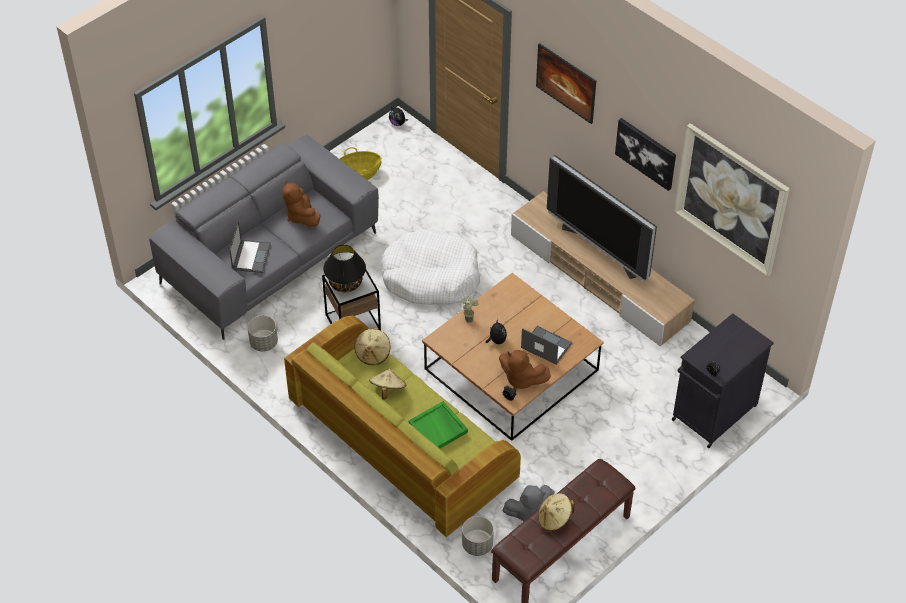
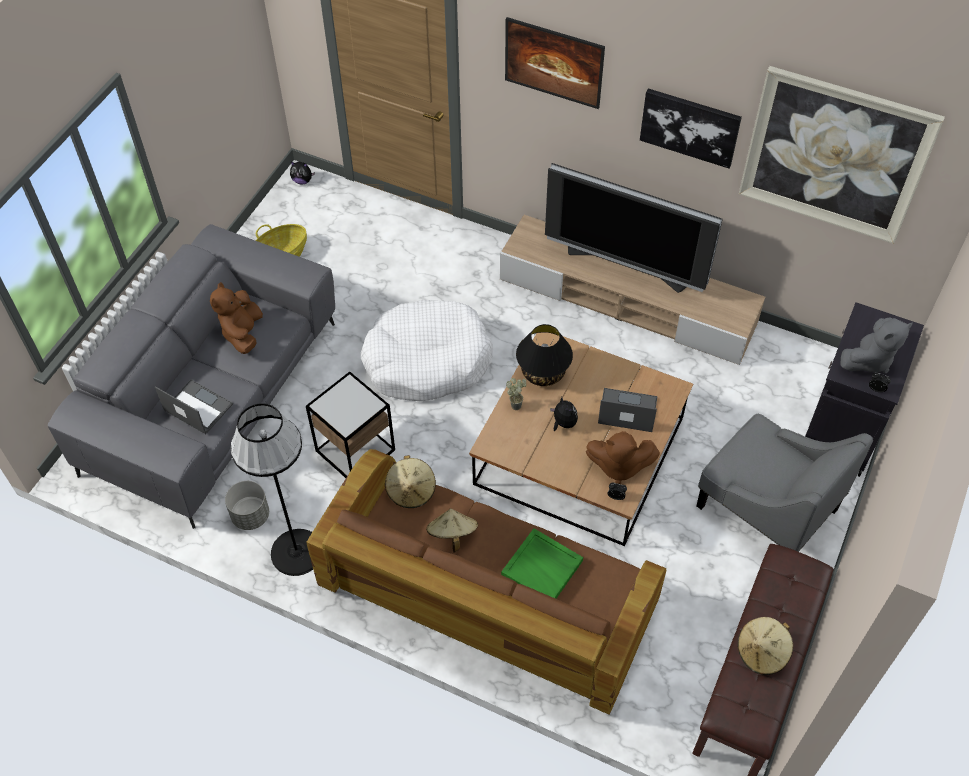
camera: 20 degrees left, 5 degrees up
(251, 256) = (197, 407): laptop -> laptop turned 45 degrees counterclockwise
(284, 375) = (296, 552): none -> black floor lamp
(301, 216) = (243, 333): brown plush toy -> brown plush toy turned 45 degrees clockwise
(345, 283) = (341, 407): black table lamp -> black table lamp (542, 372)
(400, 441) = (486, 595): green sofa -> brown sofa
(477, 545) = (650, 709): grey planter -> none
(528, 512) = (692, 638): grey plush toy -> grey plush toy (869, 359)
(627, 448) = (766, 508): none -> grey armchair

